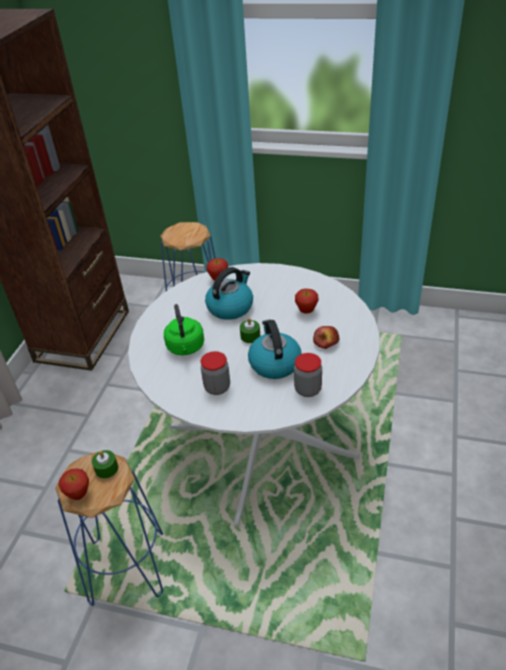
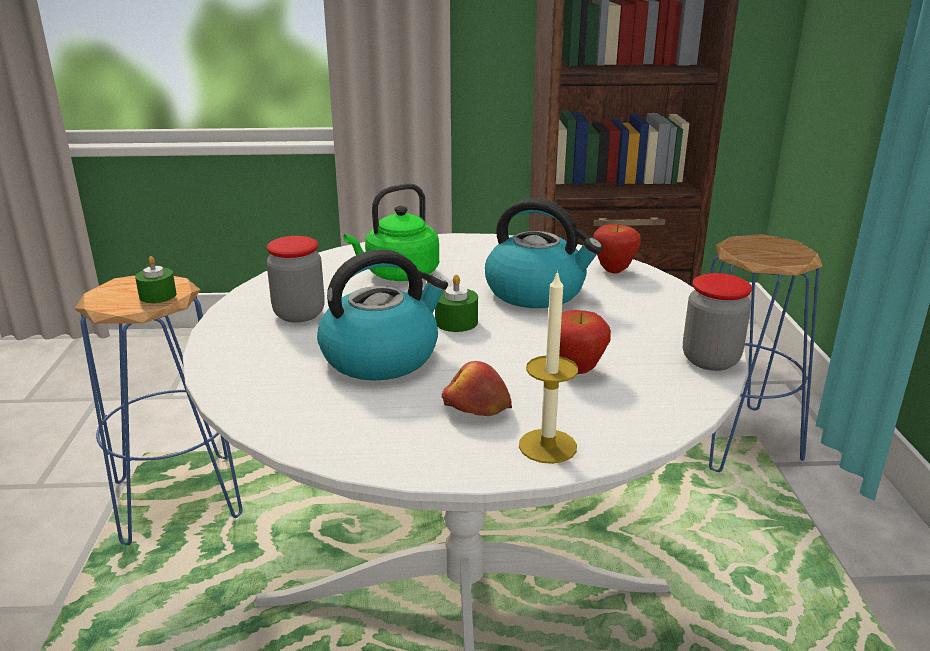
camera: 70 degrees right, 15 degrees down
(79, 494) = (112, 288): apple -> none
(308, 389) = (305, 404): jar -> jar (710, 360)
(356, 330) = (547, 446): none -> candle

